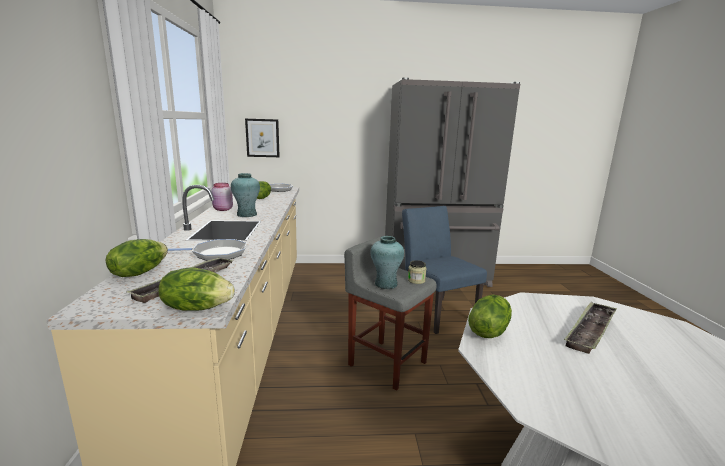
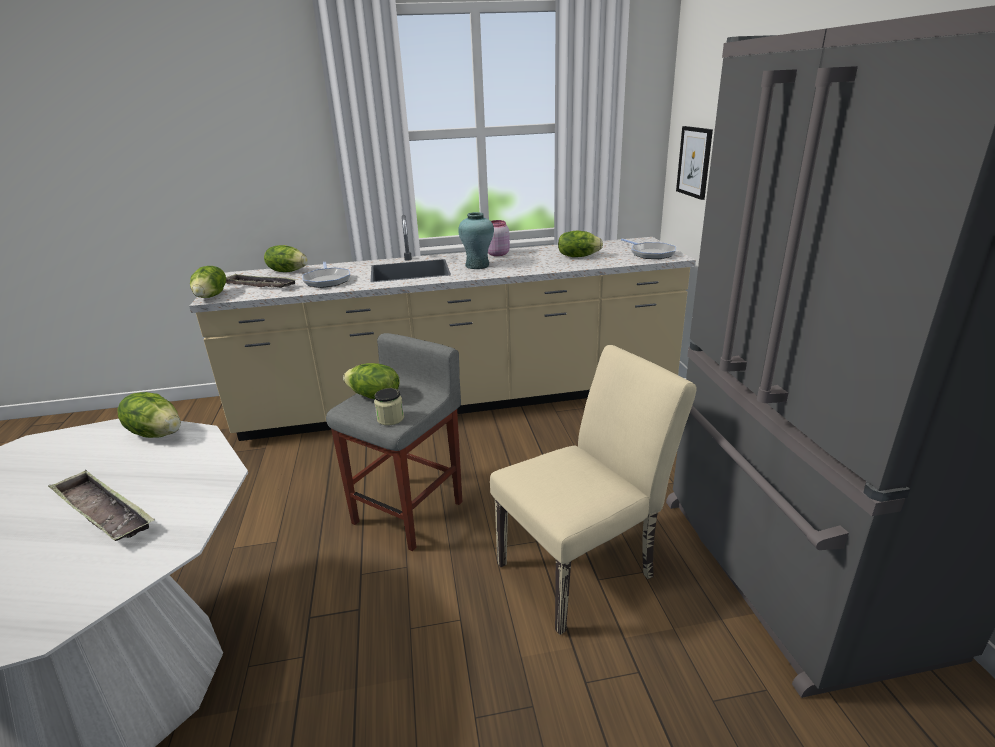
camera: 85 degrees right, 10 degrees up
(386, 284) = (374, 396): turquoise vase -> lettuce
(435, 312) = (584, 566): blue chair -> beige chair

